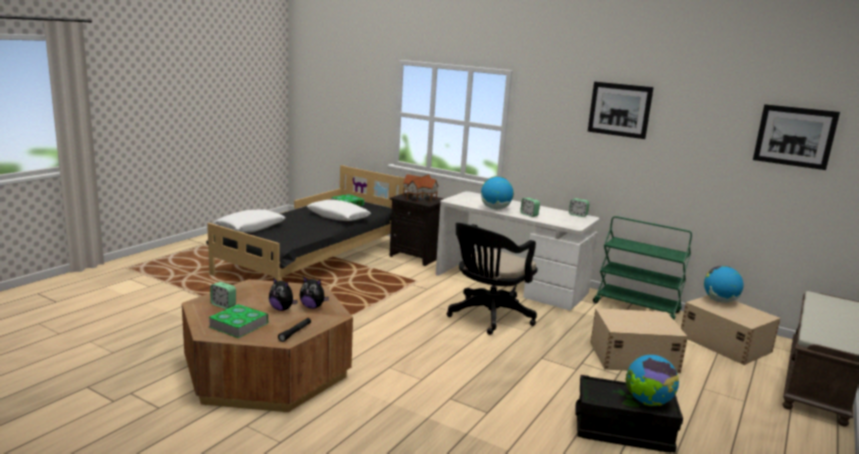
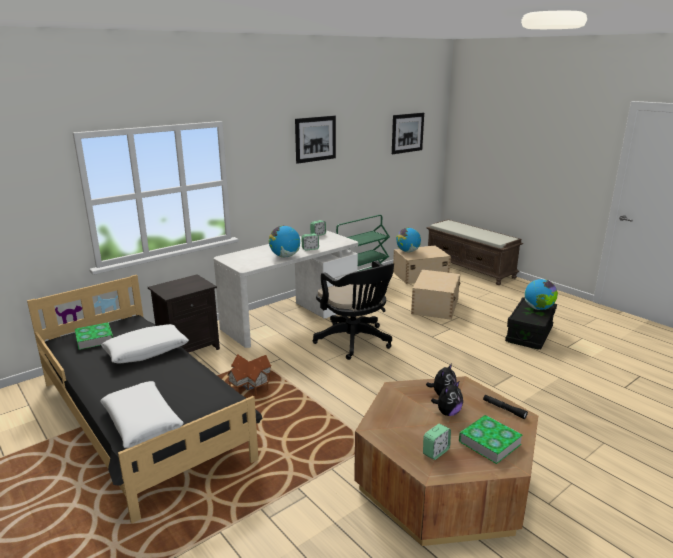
camera: 70 degrees left, 5 degrees up
(419, 197) = (179, 285): toy house -> toy house (249, 385)

